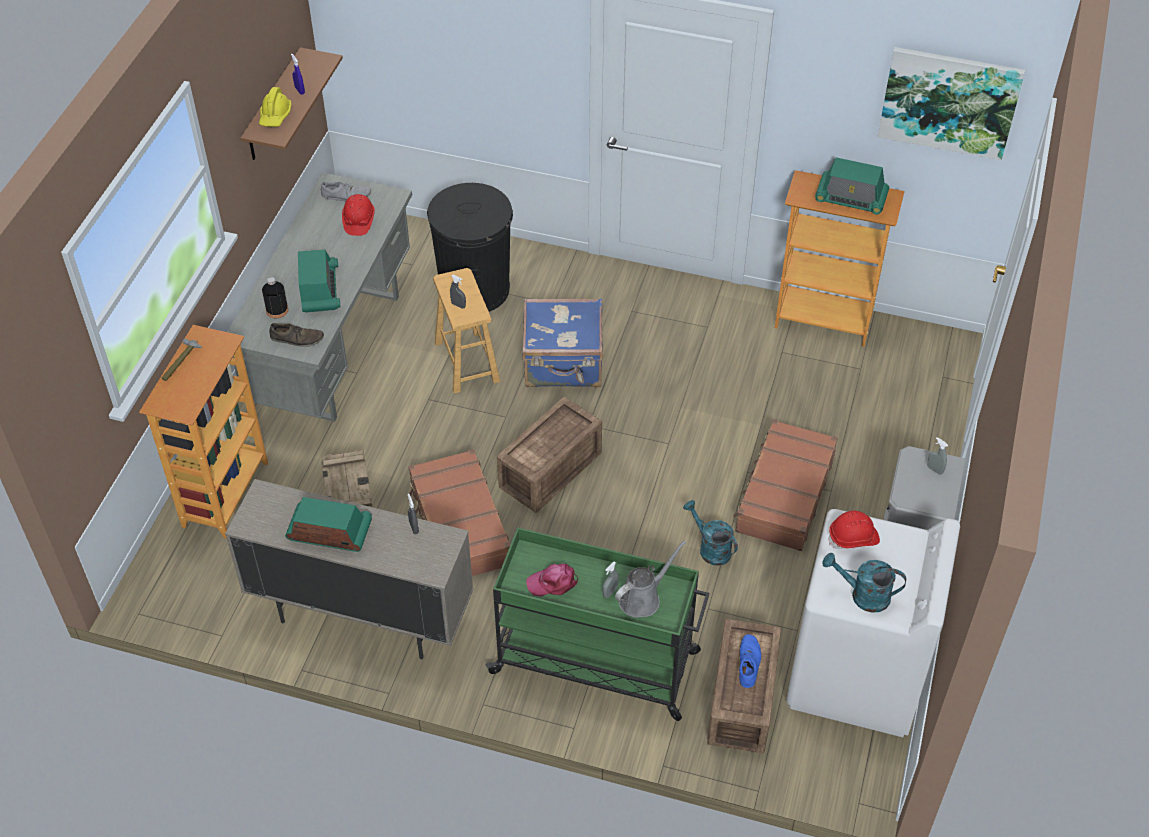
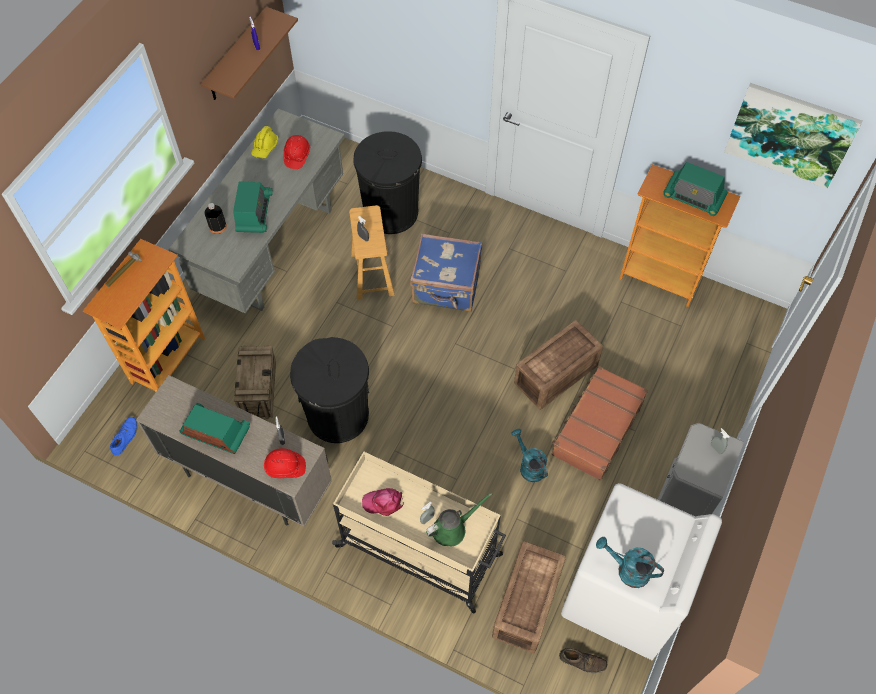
camera: 10 degrees right, 10 degrees up
(275, 116) = (232, 67): yellow hard hat -> yellow hard hat (265, 147)
(297, 338) = (228, 254): brown shoe -> brown shoe (582, 661)
(346, 195) = (292, 132): grey shoe -> none
(459, 526) = (338, 415): brown suitcase -> black trash can
(552, 470) = (419, 378): crate -> crate (557, 374)
(597, 663) = (420, 551): green cart -> beige cart
(642, 598) = (452, 529): grey watering can -> green watering can
(748, 663) = (533, 583): blue shoe -> blue shoe (125, 437)
(853, 538) = (630, 515): red hard hat -> red hard hat (285, 467)

